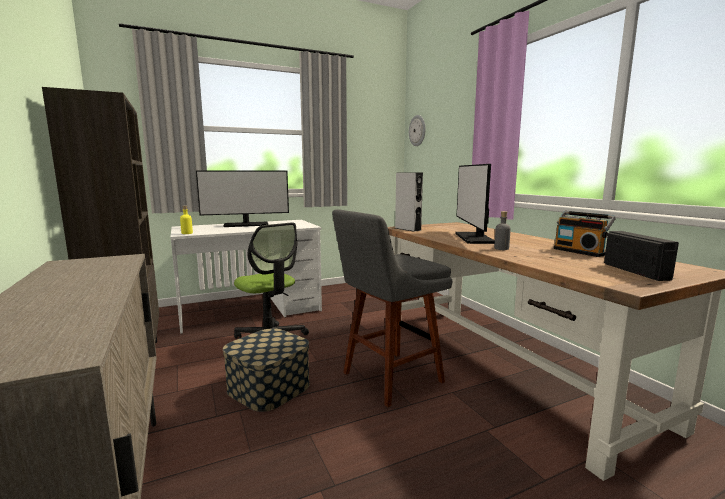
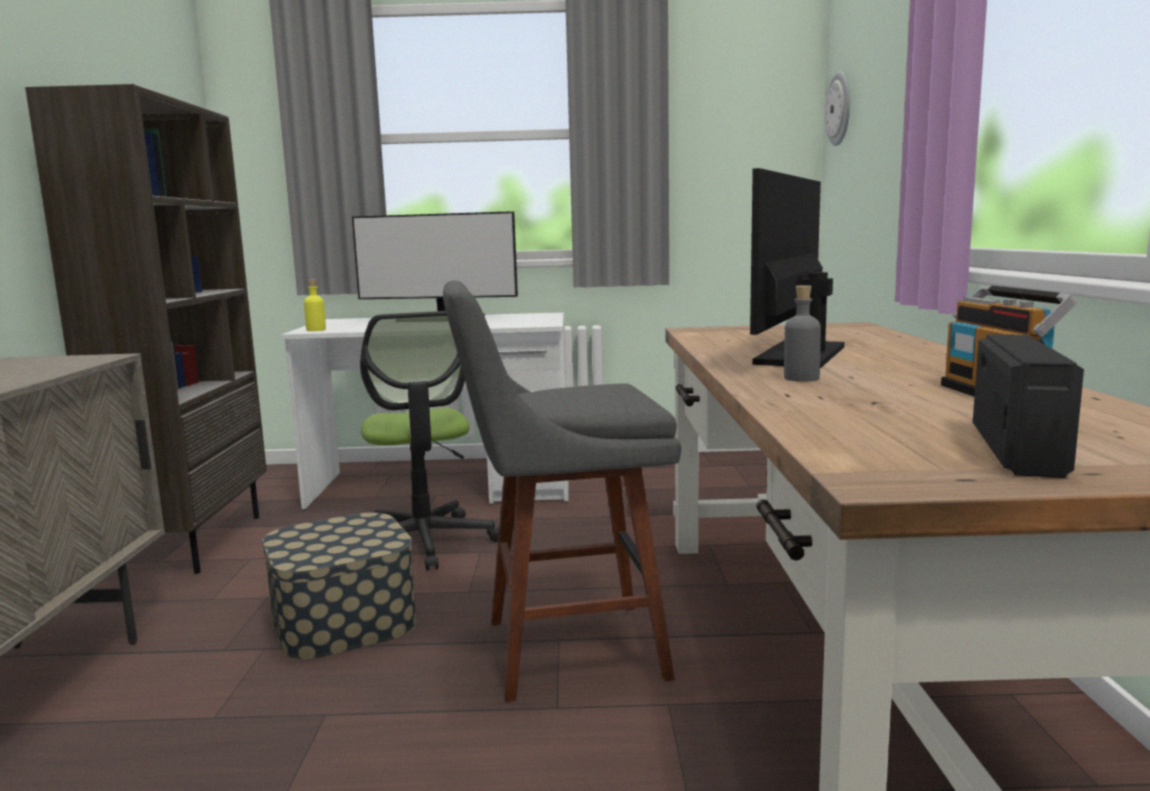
camera: 25 degrees right, 0 degrees up
(408, 229) = (702, 333): grey speaker -> none

